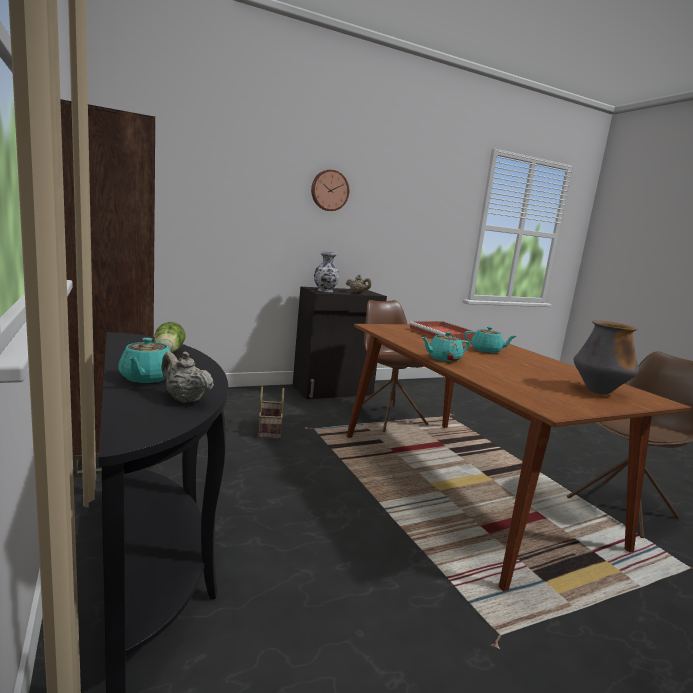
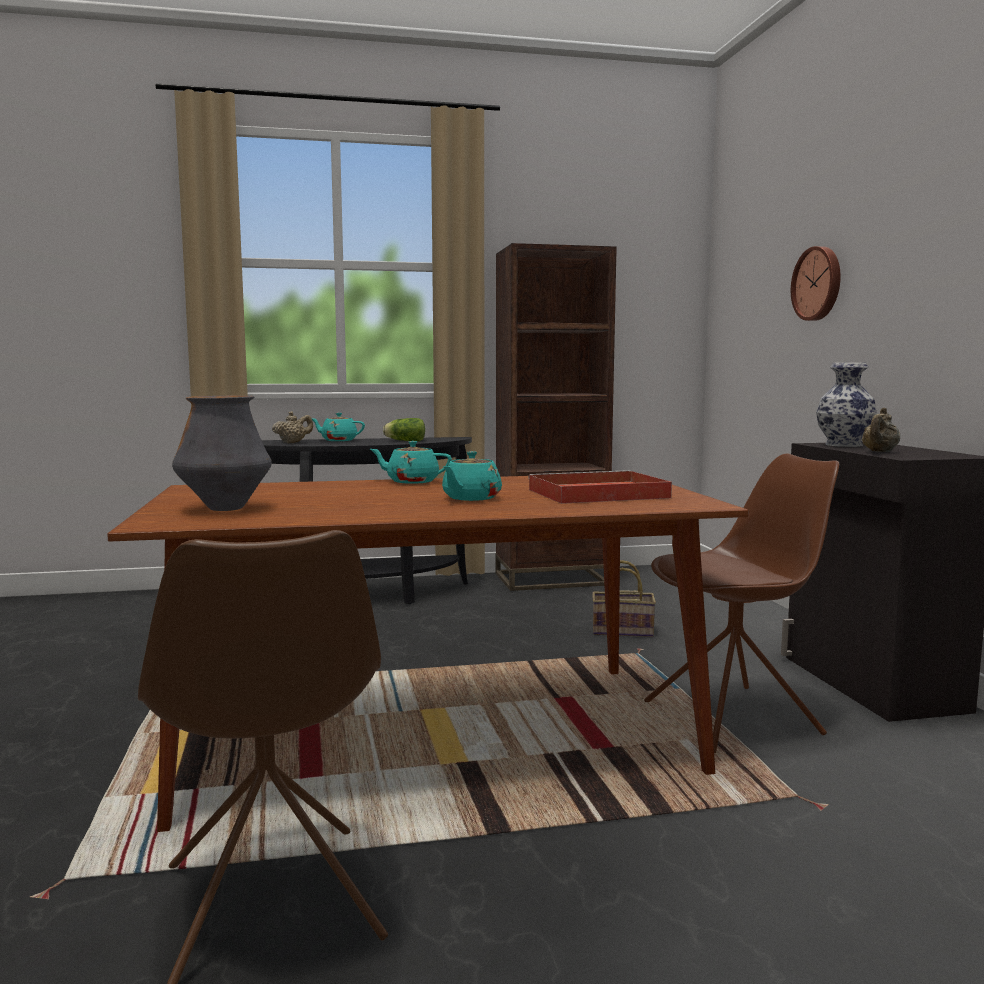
camera: 105 degrees right, 5 degrees down
(329, 190) = (935, 227): wall clock -> wall clock (818, 284)
(443, 359) = (411, 481): turquoise teapot -> turquoise teapot turned 75 degrees counterclockwise

